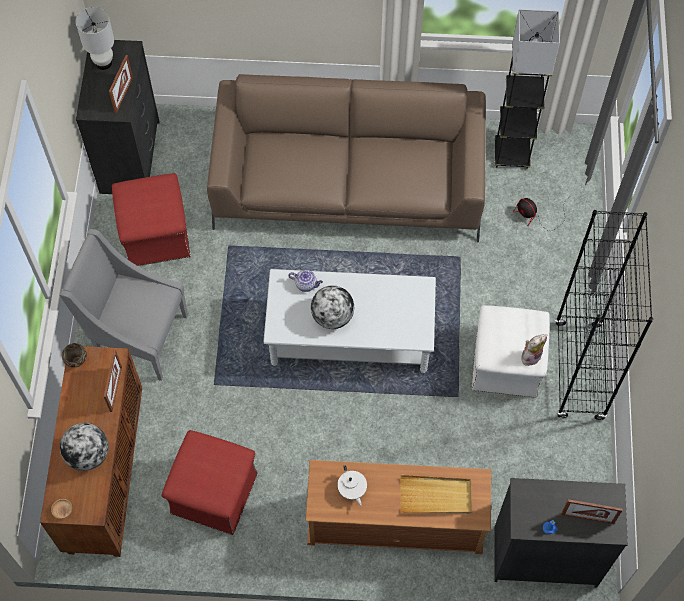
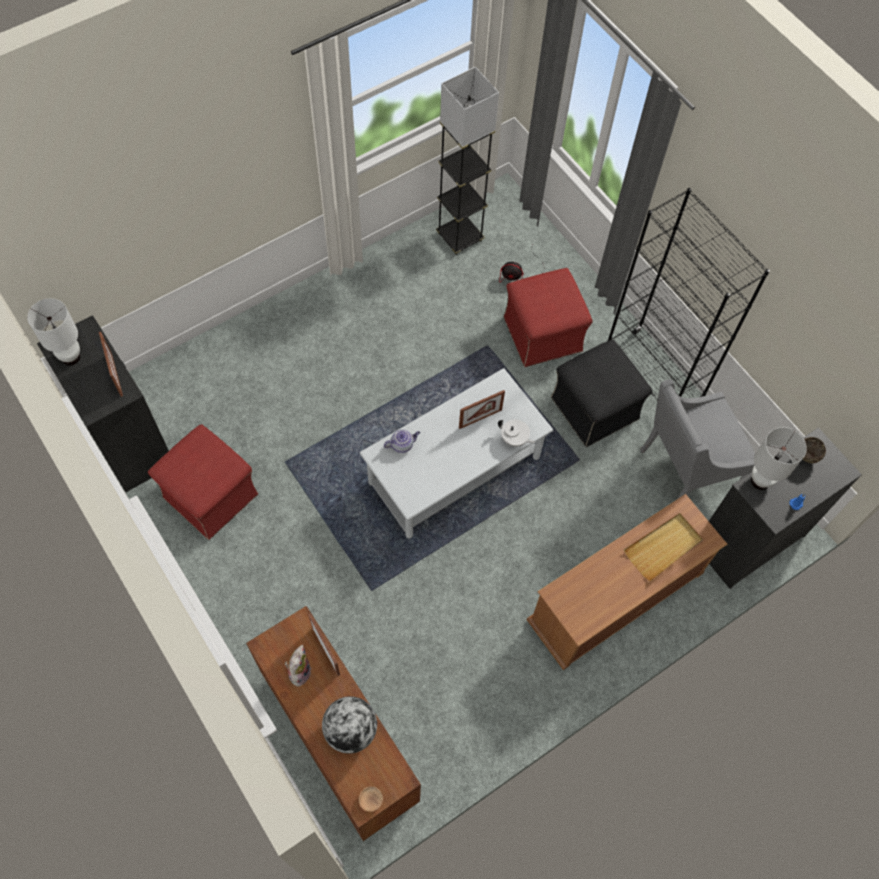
camera: 40 degrees left, 0 degrees up
(76, 361) = (267, 652): brown bowl -> brown bowl (806, 457)
(137, 337) = (268, 596): grey armchair -> grey armchair (685, 470)
(214, 494) = (450, 685): red ottoman -> red ottoman (543, 335)
(332, 316) = (447, 457): globe -> none
(348, 183) = (346, 343): brown sofa -> none
(352, 490) = (593, 591): white teapot -> white teapot (514, 439)
(506, 365) = (595, 409): white ottoman -> black ottoman
(530, 355) = (630, 382): plush toy -> plush toy (299, 671)
(536, 490) = (760, 480): none -> white table lamp
(587, 518) = (815, 475): picture frame -> picture frame (480, 418)

